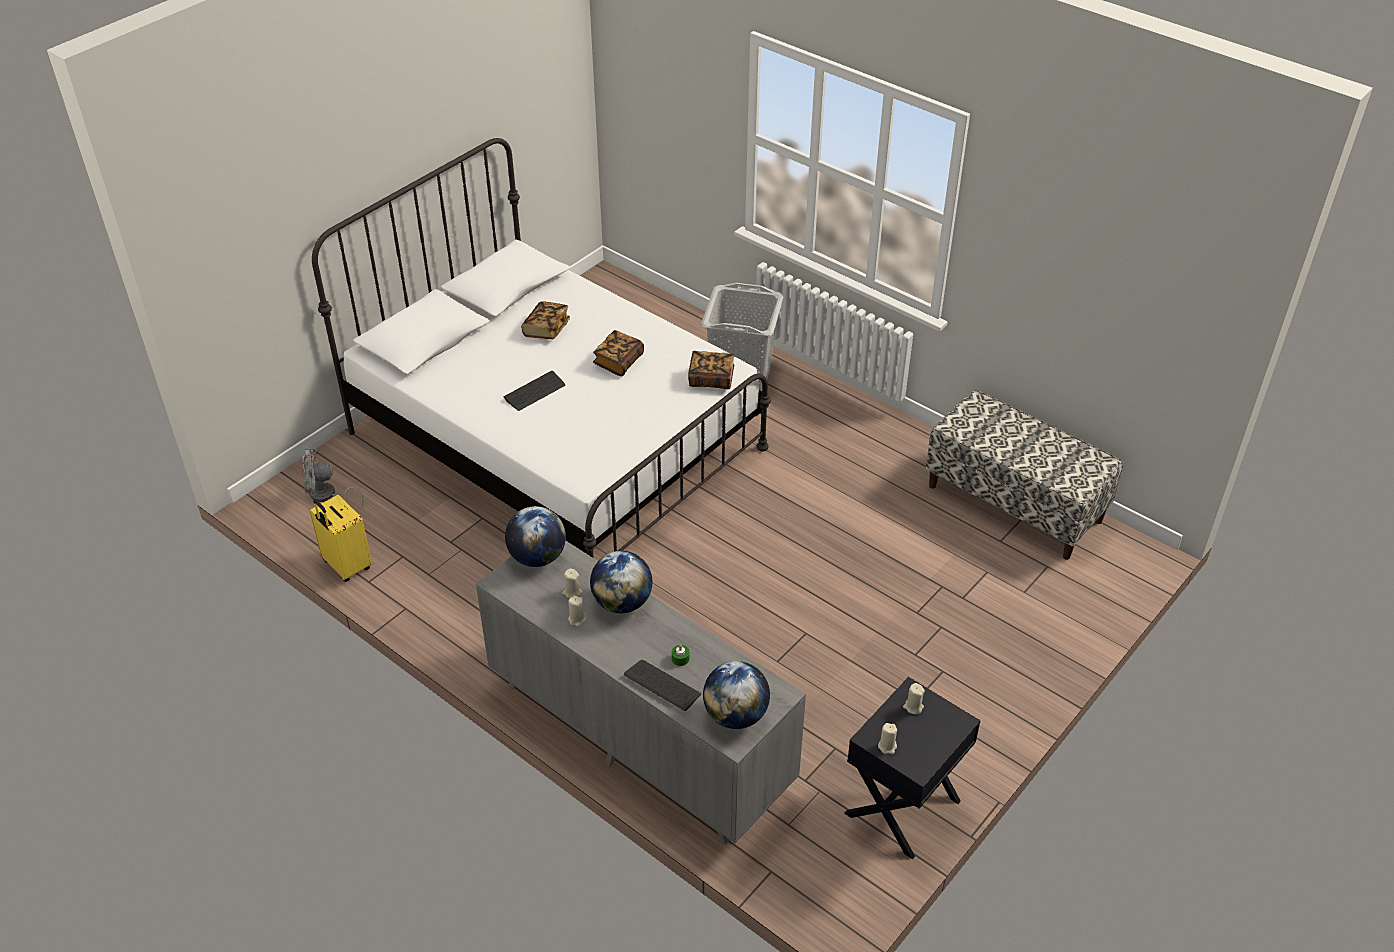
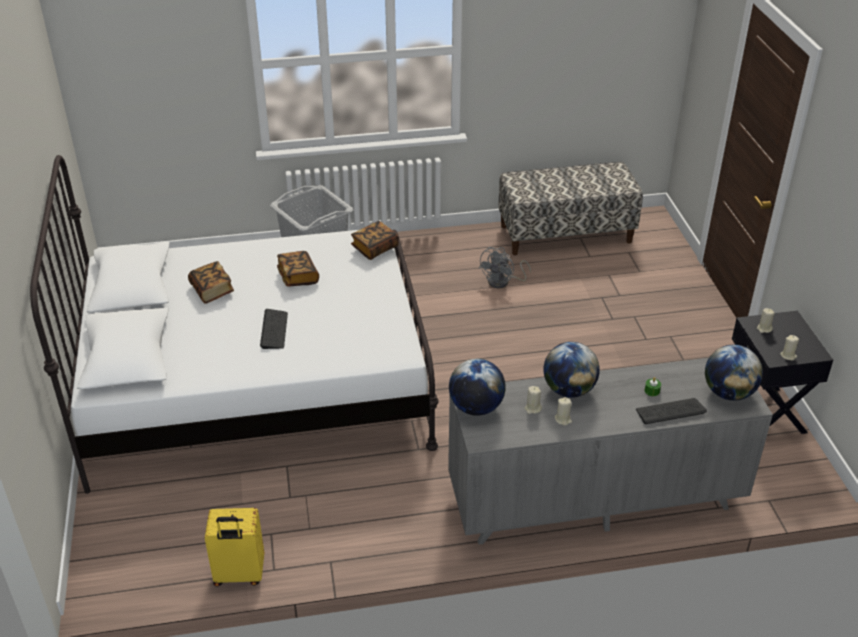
camera: 50 degrees left, 5 degrees down
(326, 497) = (141, 546): grey fan -> grey fan (503, 282)

